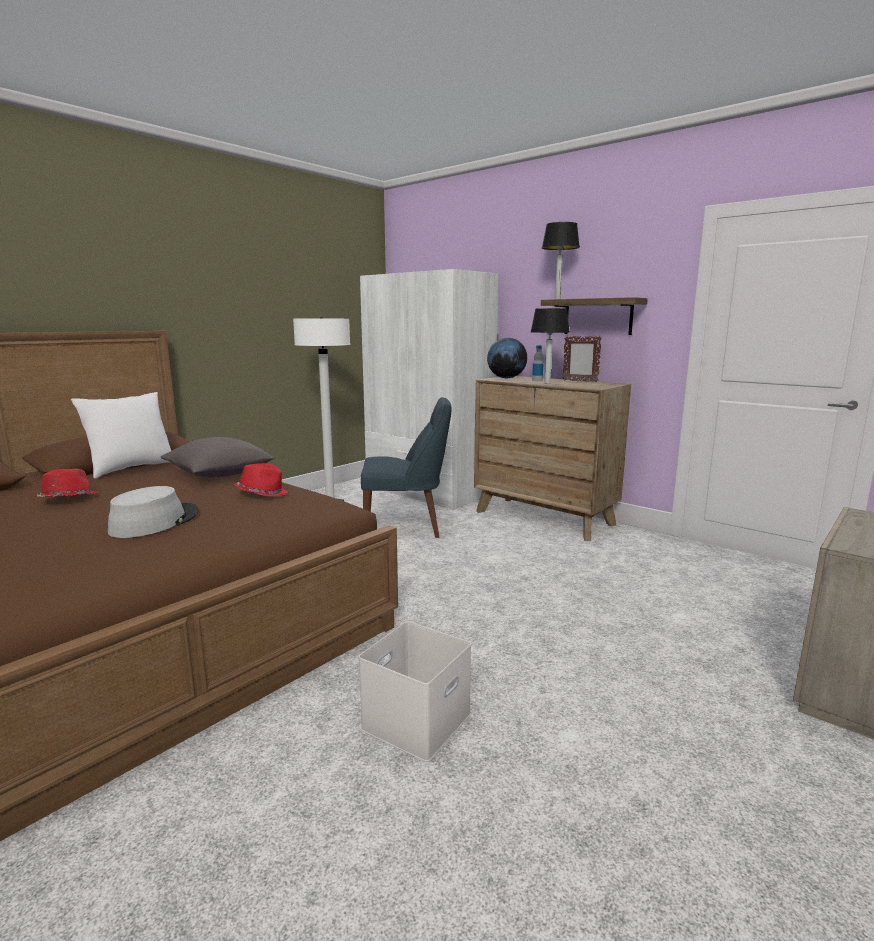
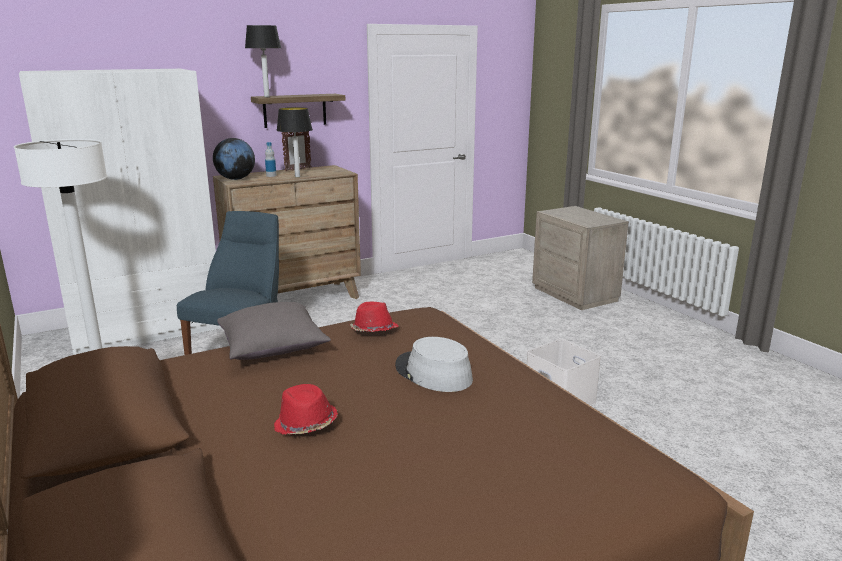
camera: 70 degrees left, 5 degrees up
(131, 469) = (177, 398): white pillow -> none

